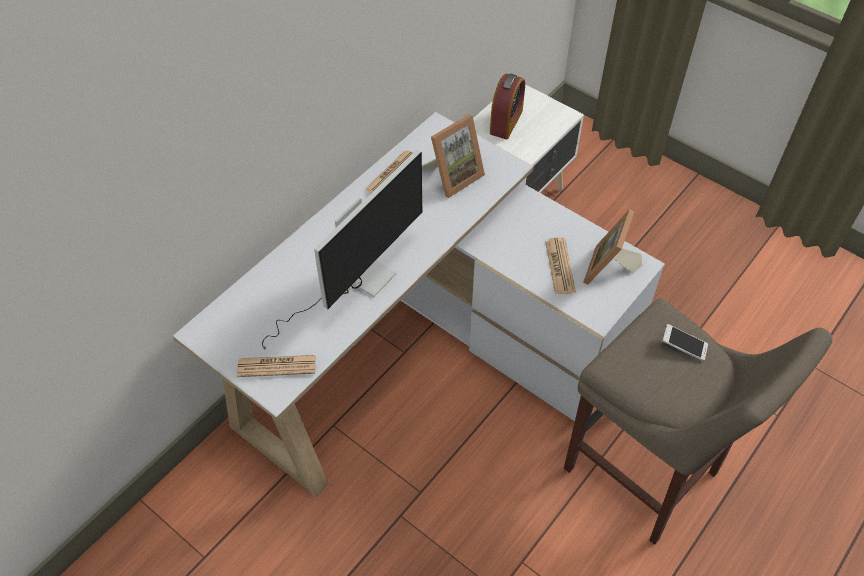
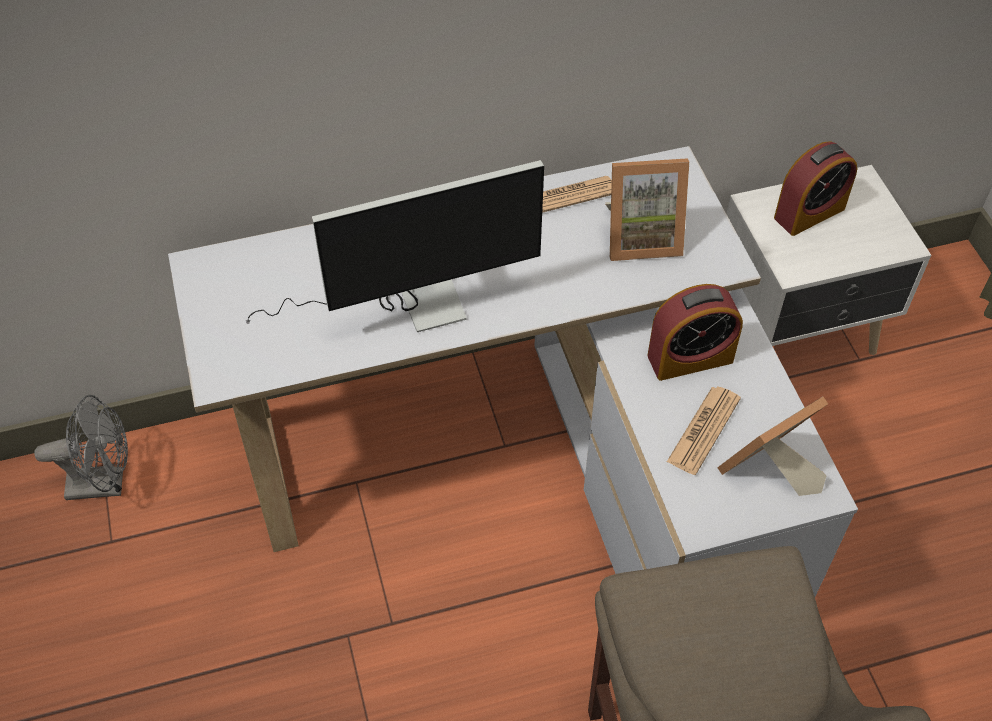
camera: 35 degrees right, 0 degrees up
(169, 525) = (105, 483): none -> grey fan
(277, 366) = (243, 350): newspaper -> none
(521, 232) = (690, 358): none -> alarm clock
(683, 346) = (767, 629): phone -> none

